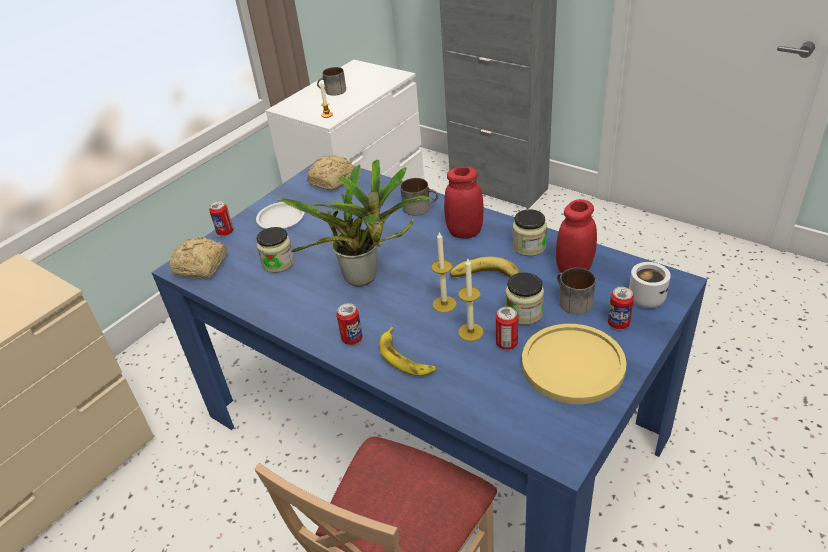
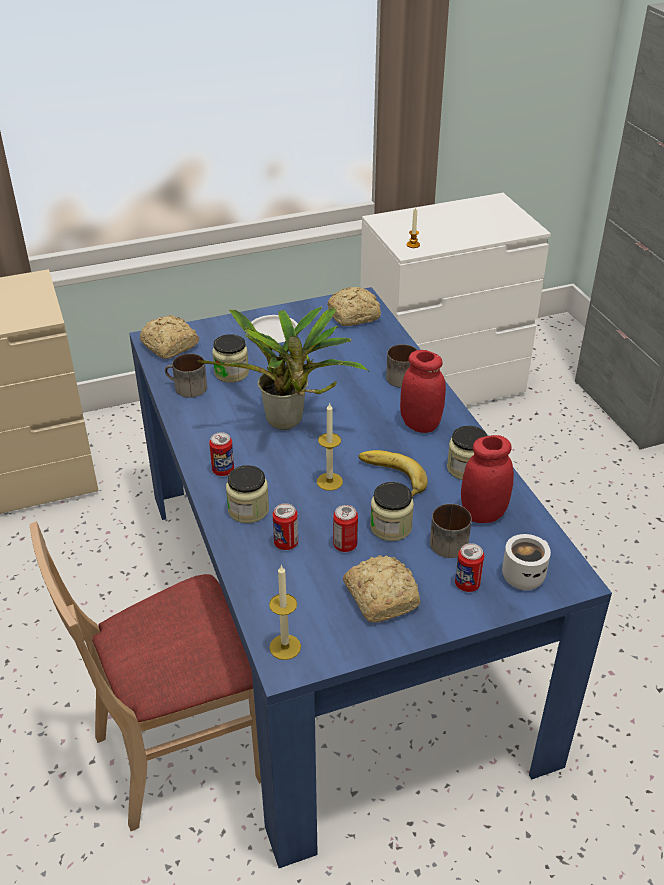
camera: 30 degrees right, 0 degrees up
(225, 232) = (217, 323): can -> can (286, 543)
(333, 92) = (444, 221): mug -> mug (186, 388)
(405, 357) = (248, 510): banana -> jar
(470, 332) = (325, 518): candle -> candle (285, 647)
(572, 365) = (381, 596): yellow plate -> bread

